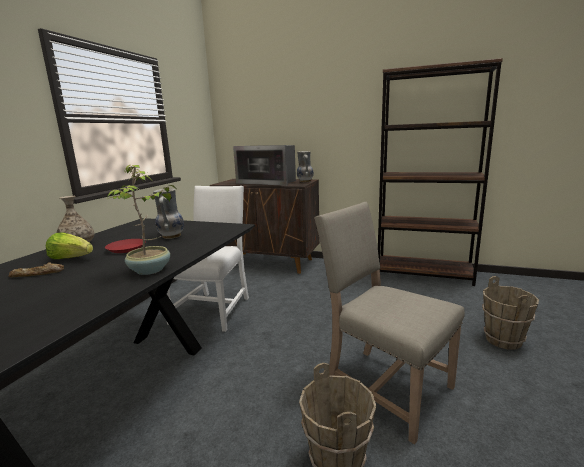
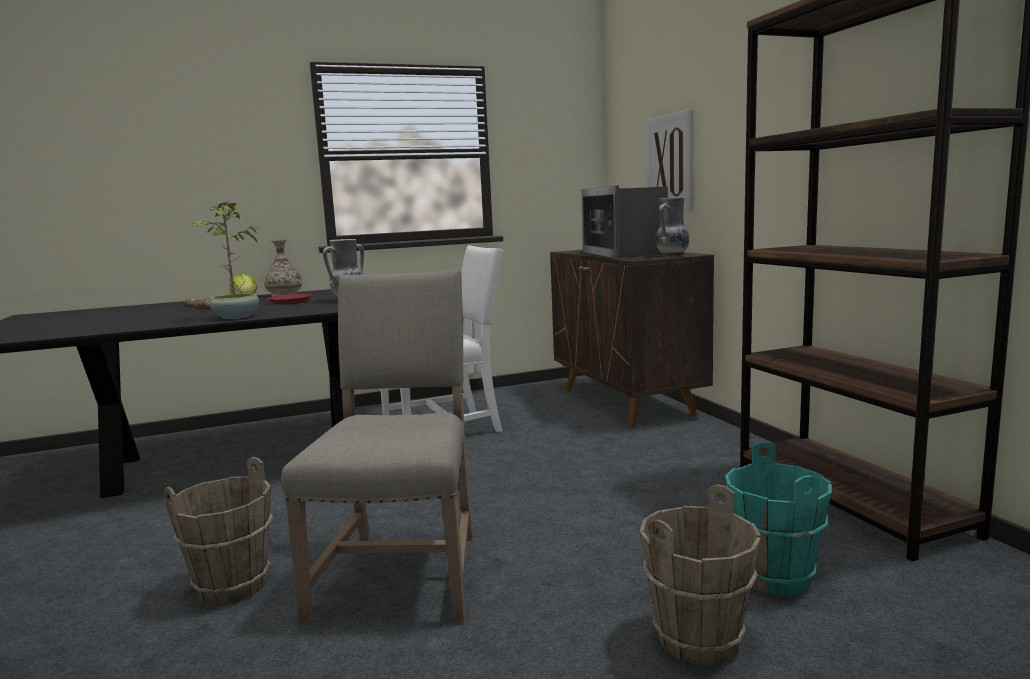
camera: 50 degrees right, 5 degrees down
(278, 132) = (670, 163): none -> picture
(468, 308) = (773, 577): none -> turquoise bucket

